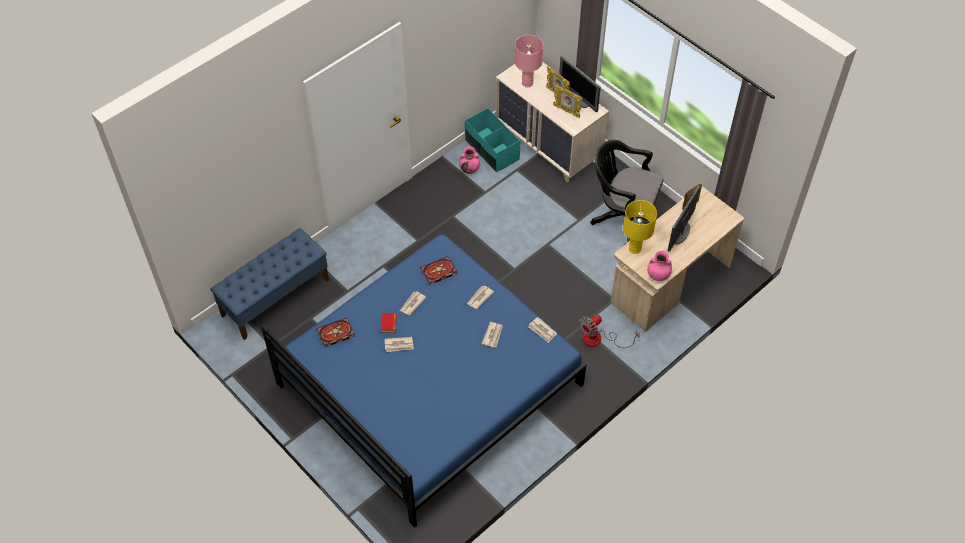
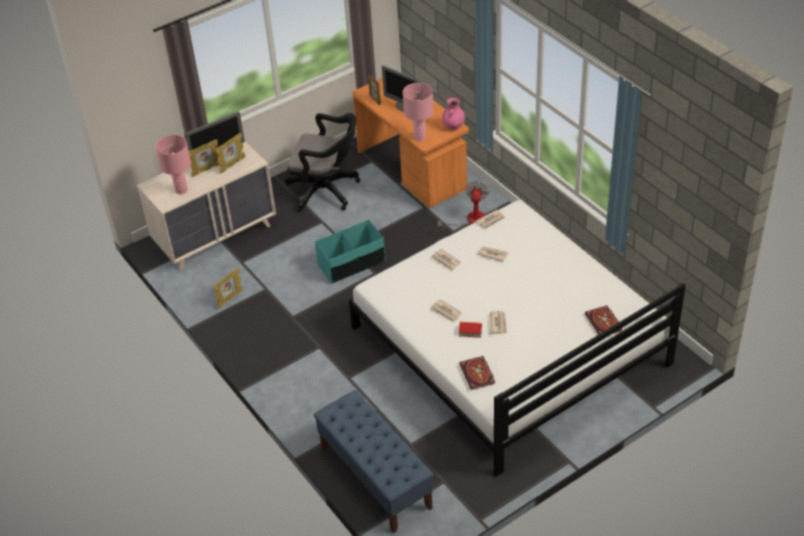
camera: 80 degrees left, 10 degrees down
(429, 384) = (509, 346): blue bed -> white bed
(438, 272) = (407, 290): book -> book (604, 323)
(469, 169) = (230, 299): pink vase -> picture frame
(491, 150) = (207, 280): turquoise storage box -> turquoise storage box (352, 263)
(599, 339) = (470, 221): fan -> fan turned 135 degrees counterclockwise
(623, 217) = (327, 191): black office chair -> black office chair turned 105 degrees counterclockwise
(635, 248) = (419, 137): yellow table lamp -> pink table lamp
(669, 283) = (413, 169): beige desk -> orange desk

